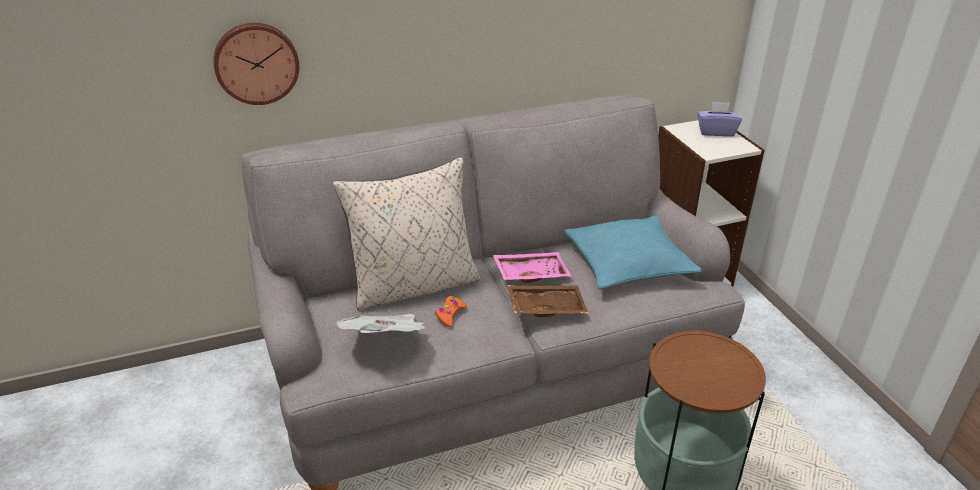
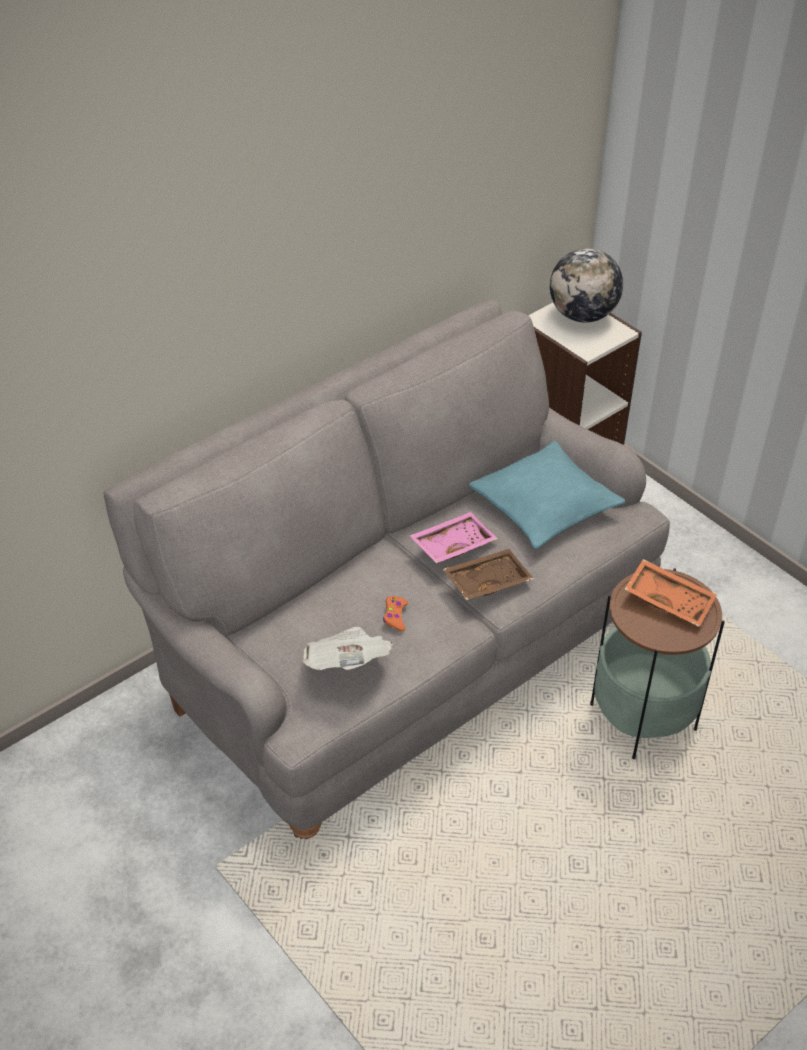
camera: 20 degrees left, 10 degrees up
(256, 63) = (111, 388): wall clock -> none
(414, 285) = (337, 591): beige pillow -> none
(714, 360) = (669, 599): none -> orange tray
(716, 132) = (582, 315): purple tissue box -> globe

